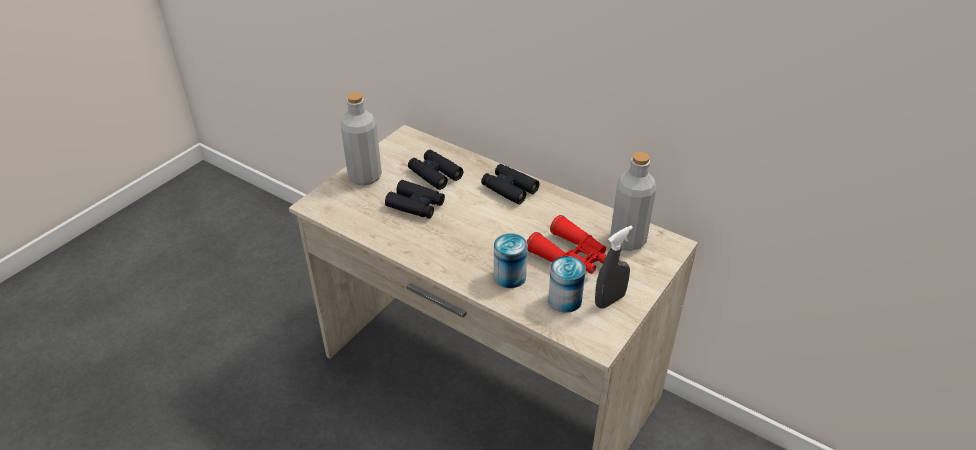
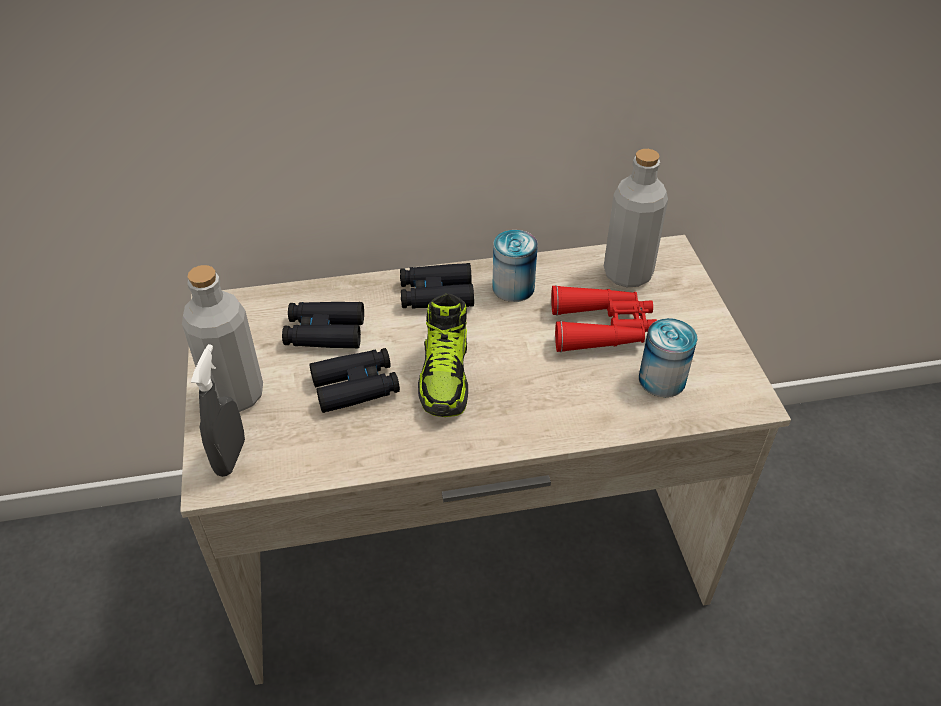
camera: 45 degrees left, 5 degrees up
(460, 227) = (446, 377): none -> shoe
(509, 276) = (577, 395): can -> can (513, 287)
(609, 300) = (699, 348): grey spray bottle -> grey spray bottle (230, 457)

